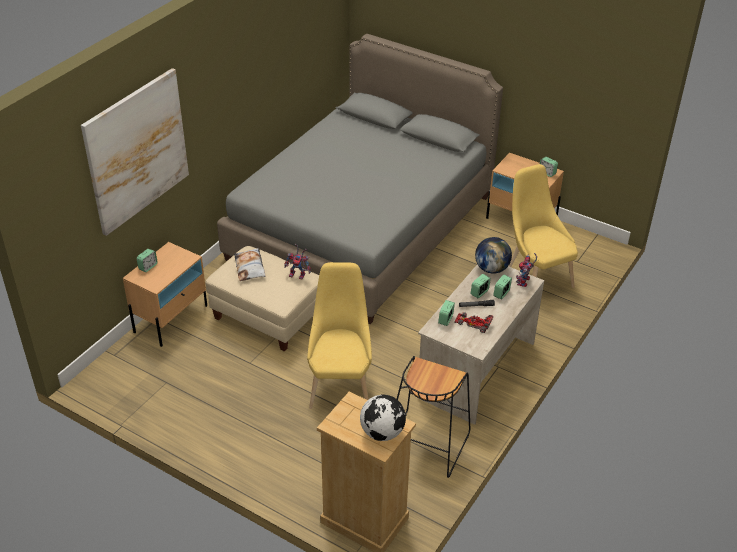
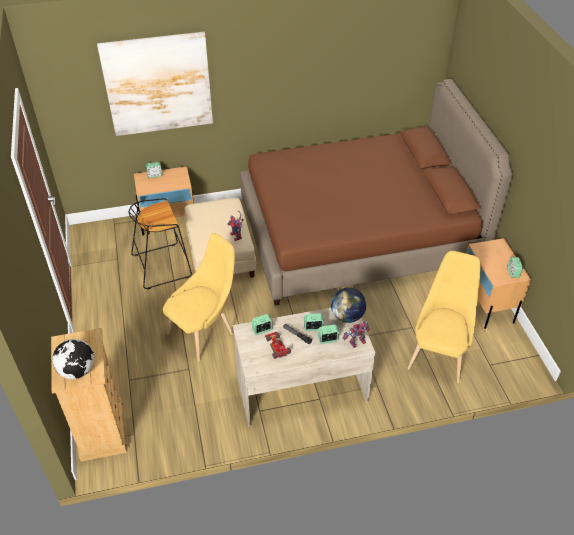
camera: 45 degrees right, 5 degrees up
(250, 267) = (217, 213): pillow -> none
(361, 227) = (358, 235): grey bed -> brown bed
(426, 443) = (202, 412): black stool -> black stool (162, 265)

